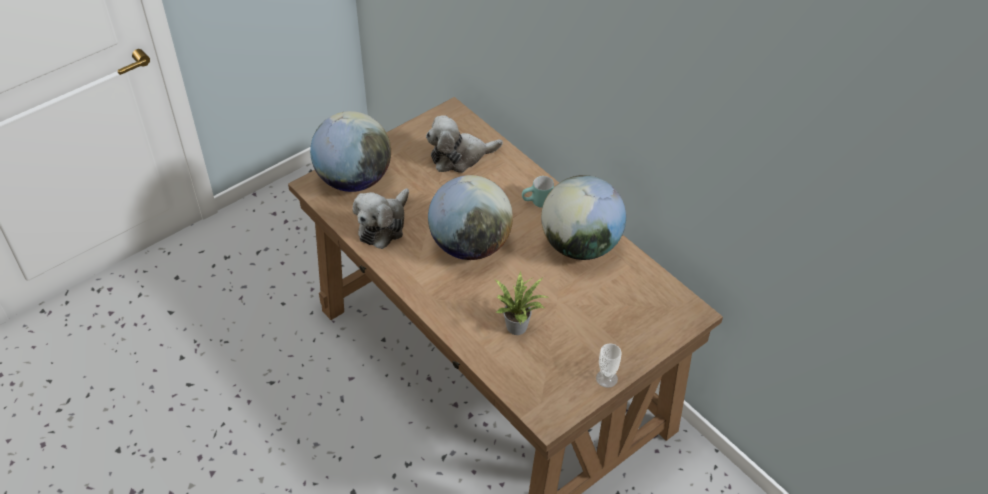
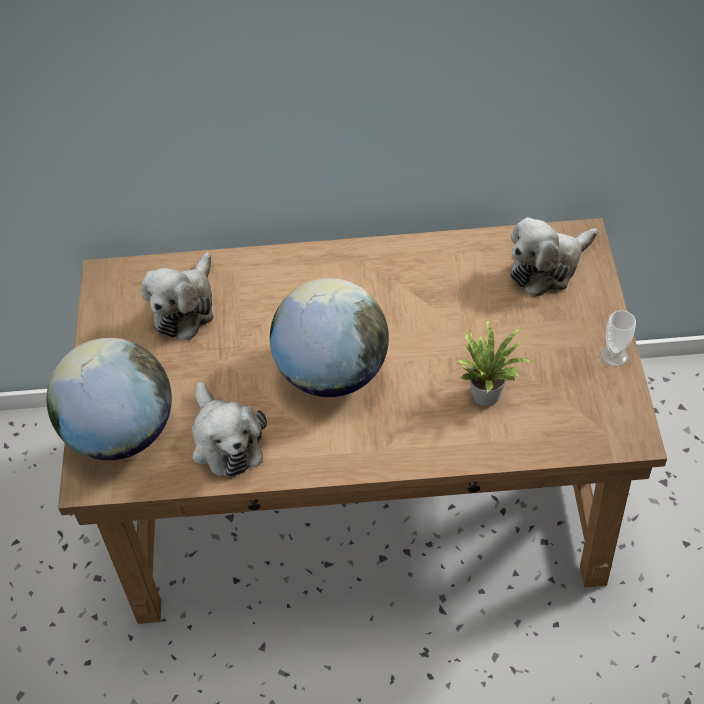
camera: 50 degrees left, 5 degrees up
(537, 203) = (323, 277): turquoise mug -> none
(580, 246) = (417, 275): globe -> none
(650, 308) = (548, 267): none -> plush toy

